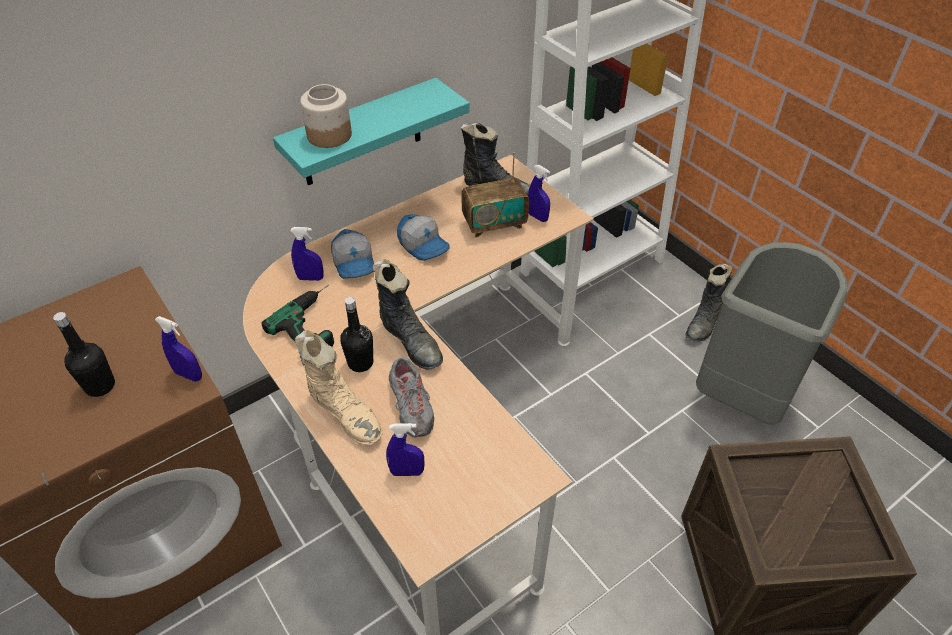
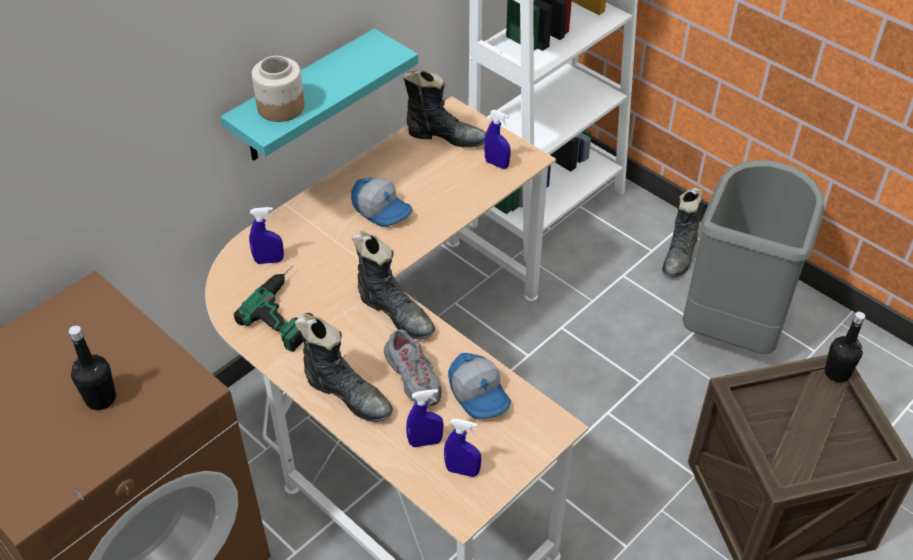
camera: 10 degrees left, 0 degrees up
(189, 375) = (190, 375): blue spray bottle -> blue spray bottle (462, 471)
(345, 414) = (347, 395): beige boot -> black boot
(355, 263) = (313, 238): cap -> cap (480, 394)
(360, 363) = (348, 342): black bottle -> black bottle (836, 373)
(494, 224) = (452, 177): radio -> none

